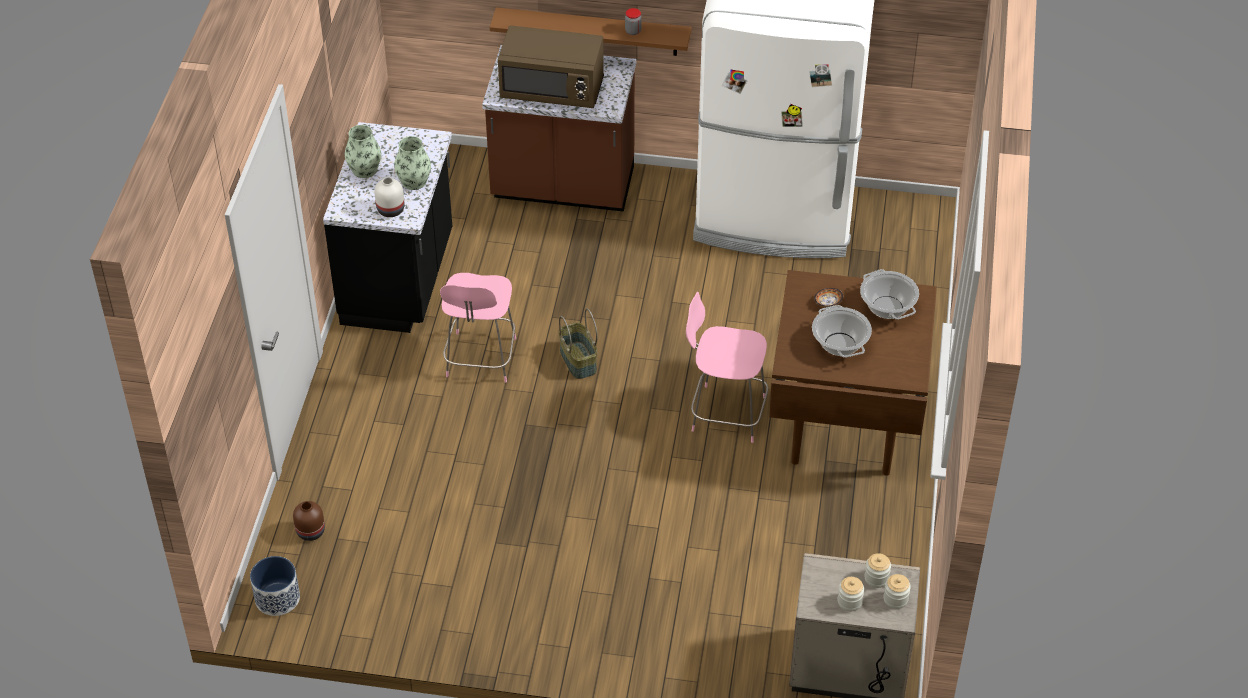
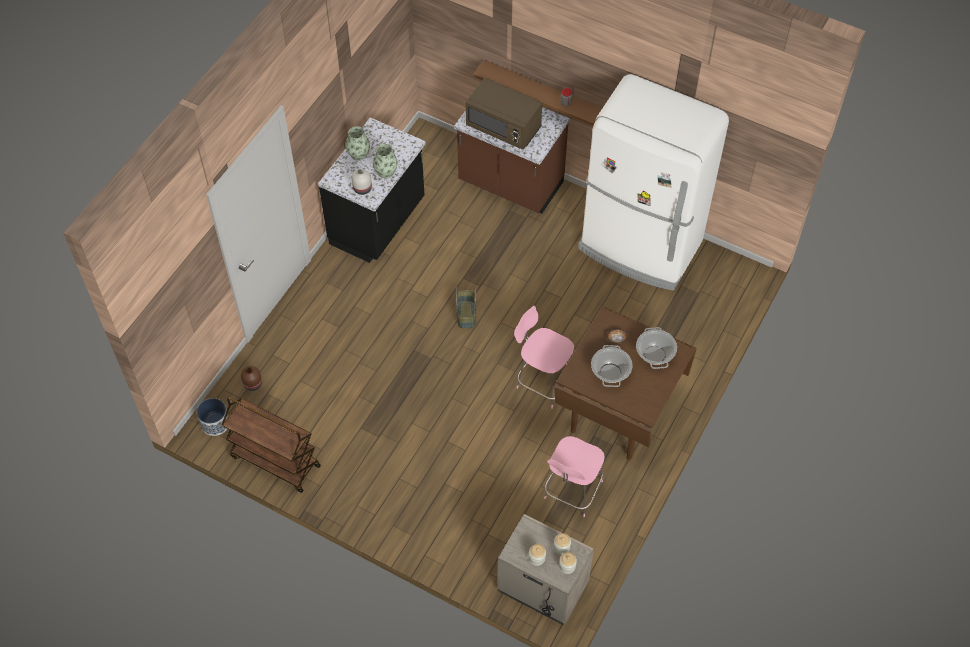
camera: 20 degrees right, 10 degrees up
(389, 622) = (274, 461): none -> brown cart
(480, 360) = (405, 295): pink chair -> pink chair (572, 491)

